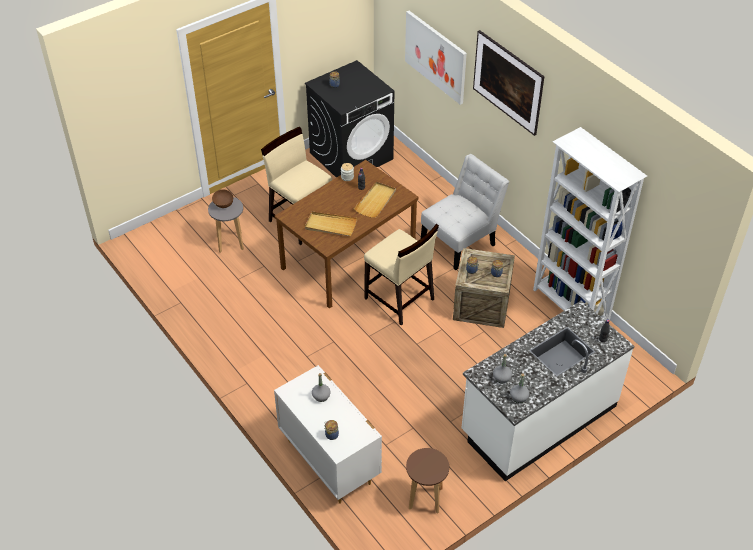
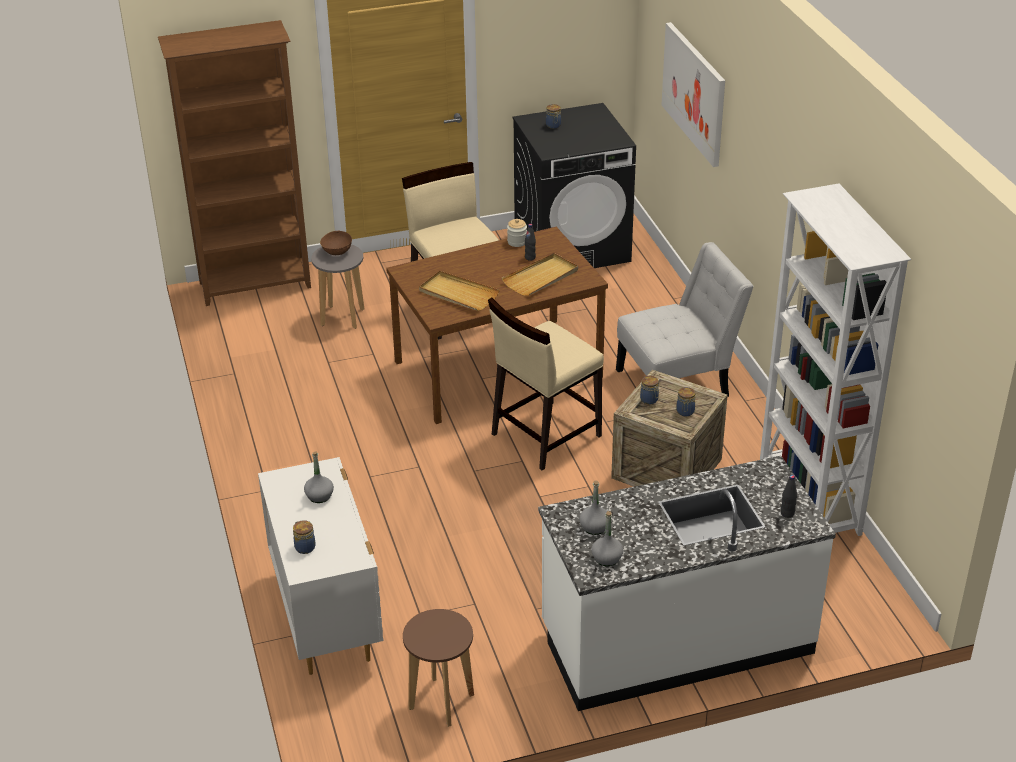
camera: 20 degrees right, 10 degrees down
(160, 231) = (256, 286): none -> brown bookcase
(399, 299) = (545, 435): beige chair -> beige chair turned 75 degrees clockwise
(506, 96) = (763, 146): picture -> none

